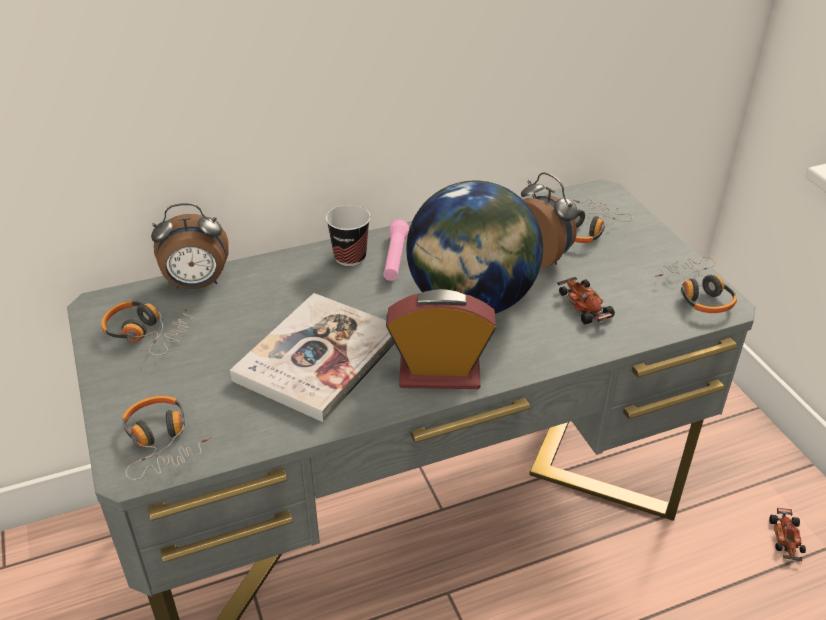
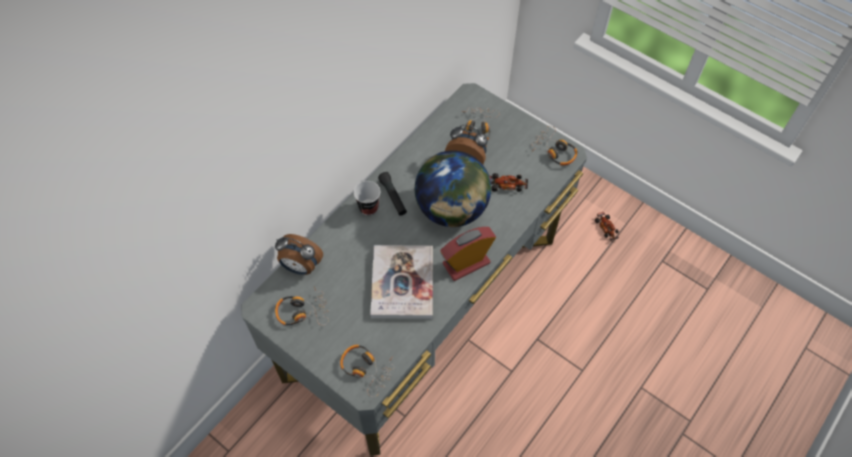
camera: 30 degrees left, 20 degrees up
(197, 284) = (301, 267): alarm clock -> alarm clock turned 60 degrees clockwise
(395, 258) = (393, 197): pink flashlight -> black flashlight
(585, 306) = (507, 185): toy car -> toy car turned 150 degrees clockwise

